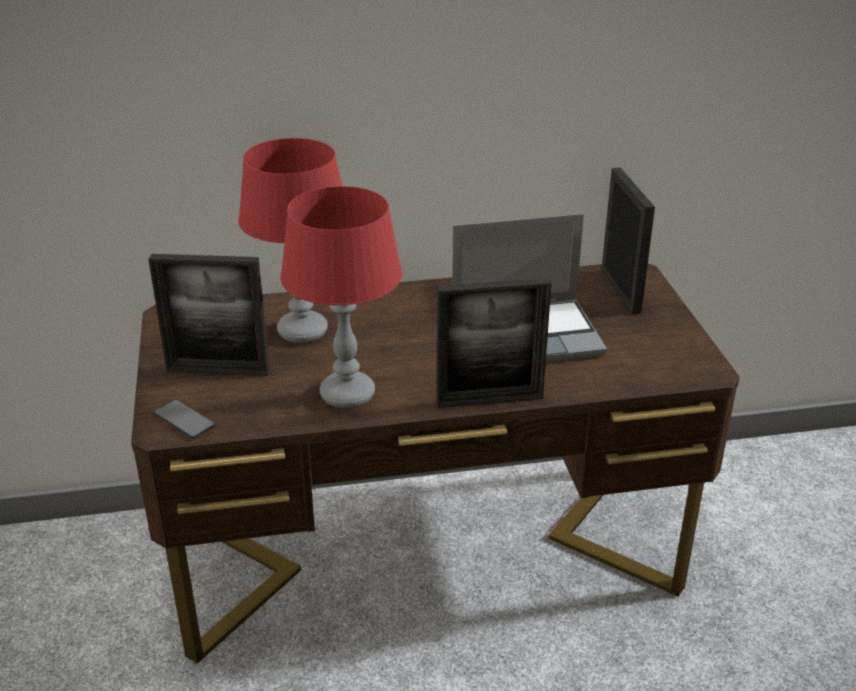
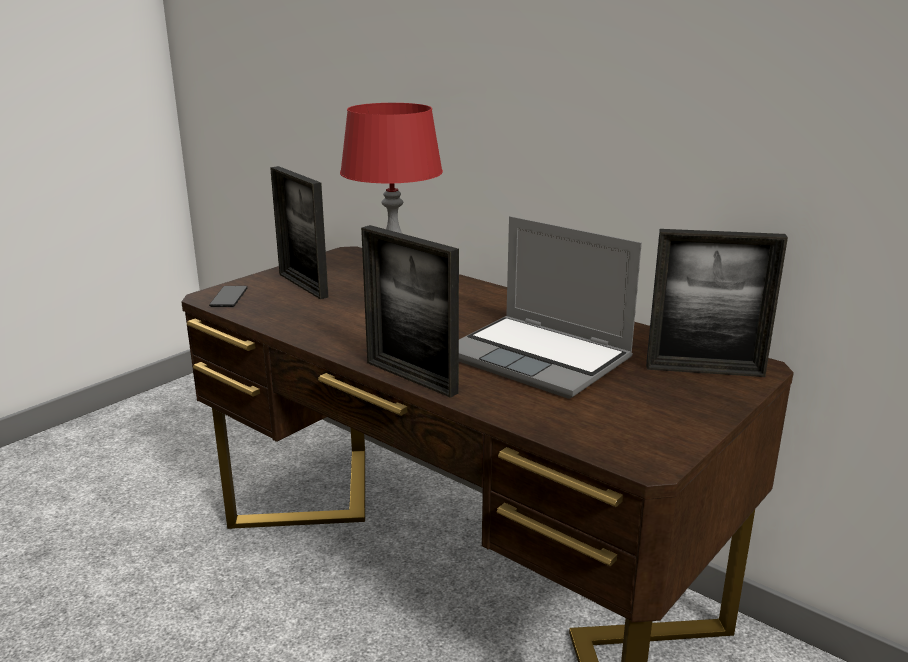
camera: 50 degrees right, 10 degrees down
(348, 394) = (335, 329): red table lamp -> none
(620, 291) = (704, 370): picture frame -> picture frame turned 60 degrees clockwise

